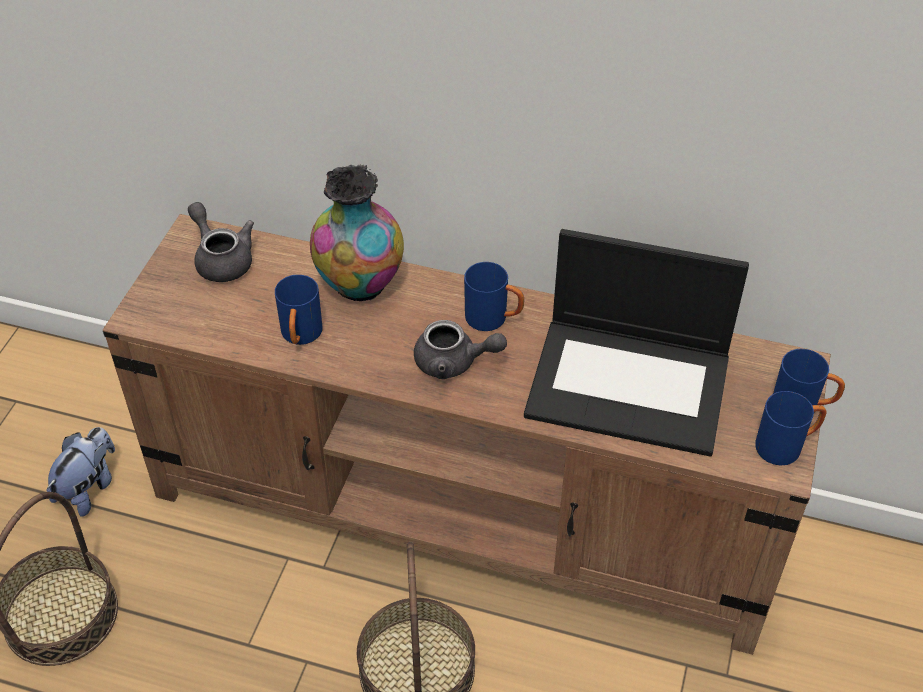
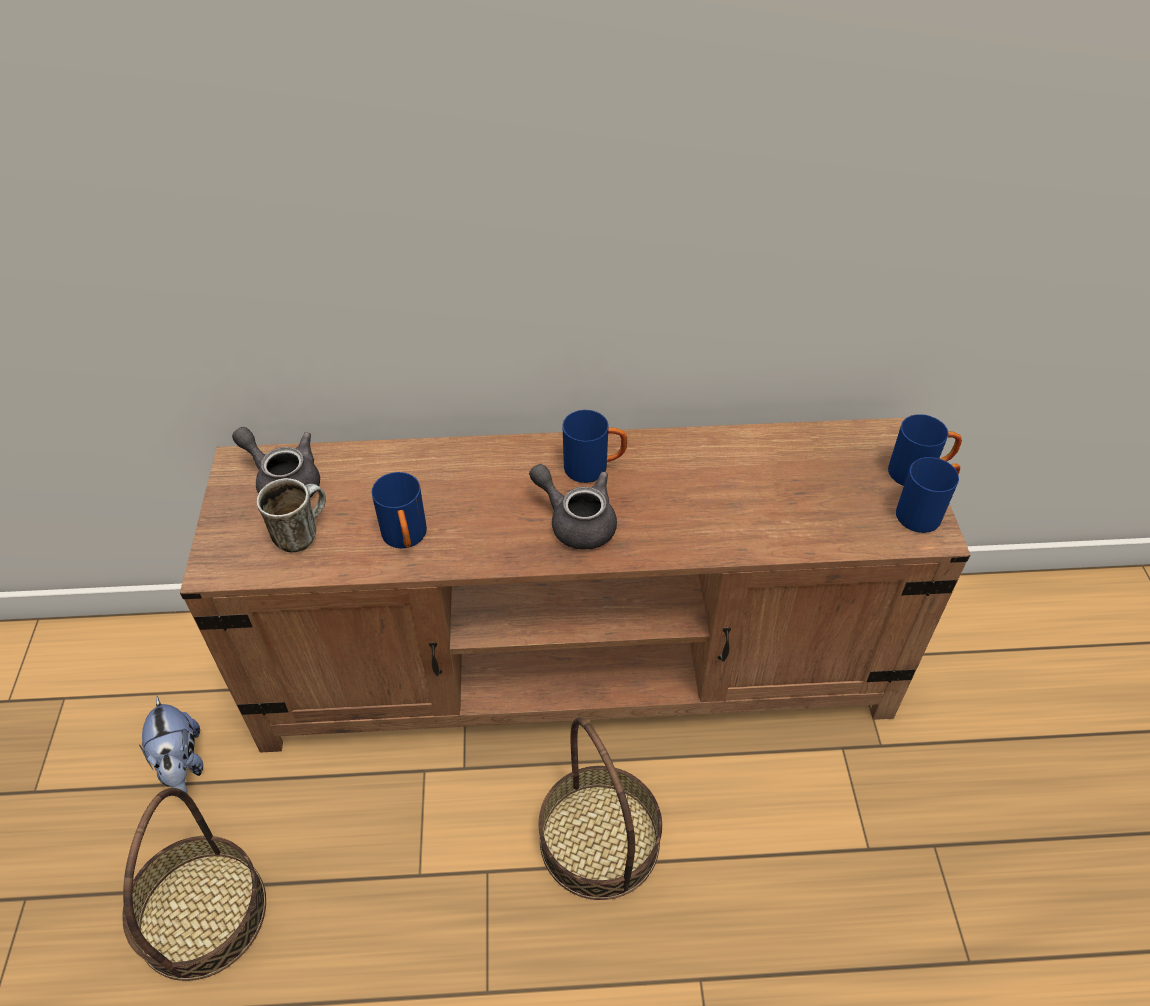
camera: 20 degrees left, 0 degrees up
(89, 487) = (182, 765): plush toy -> plush toy turned 150 degrees clockwise
(217, 307) = (301, 533): none -> mug
(359, 285) = (444, 470): vase -> none
(454, 362) = (576, 521): grey teapot -> grey teapot turned 135 degrees counterclockwise
(631, 384) = (756, 495): laptop -> none

